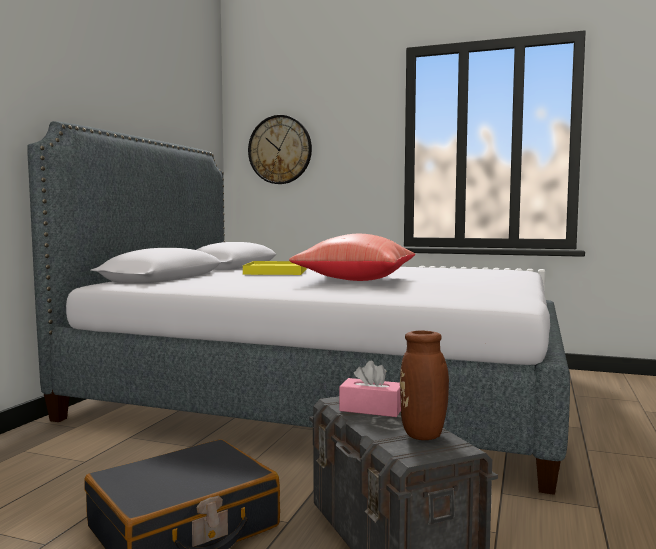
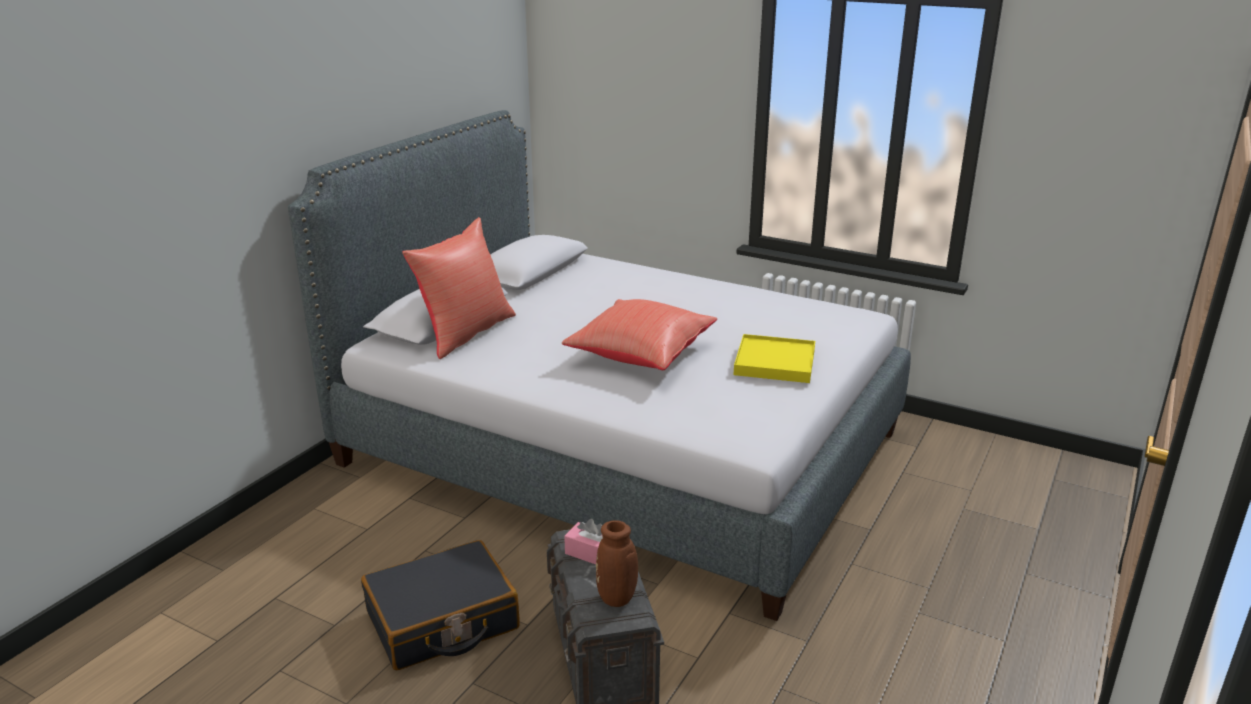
camera: 10 degrees right, 20 degrees up
(188, 279) = (465, 333): none -> red pillow
(275, 272) = (569, 307): yellow tray -> yellow tray (774, 362)
(280, 150) = (599, 98): wall clock -> none

